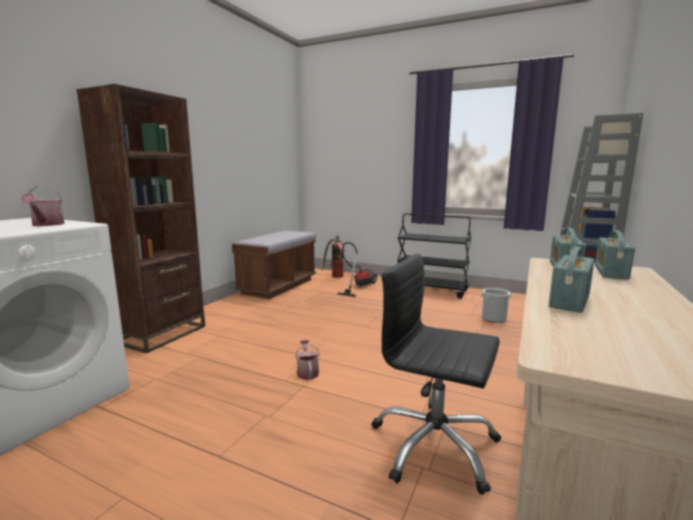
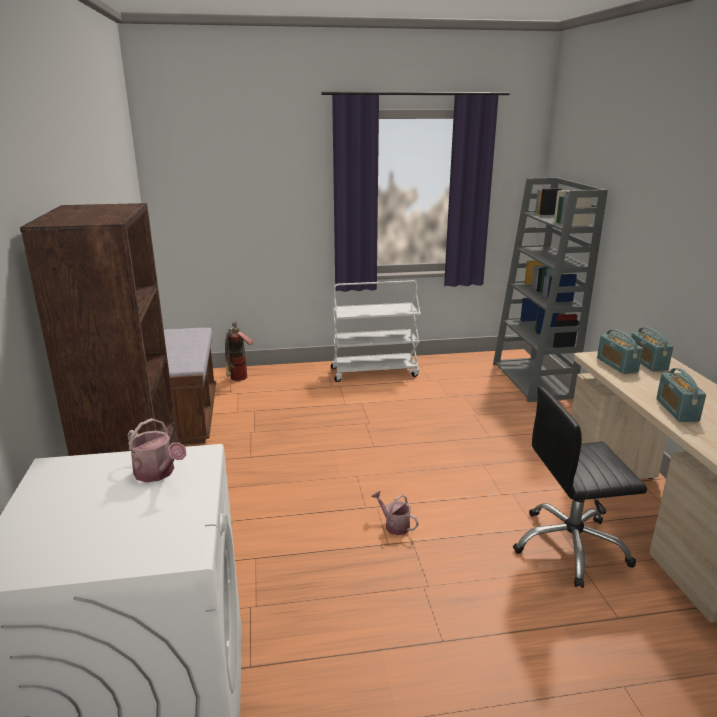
camera: 35 degrees left, 10 degrees up
(358, 286) = (288, 388): vacuum cleaner -> none
(431, 290) = (375, 372): black cart -> white cart
(494, 318) = (472, 395): bucket -> none

